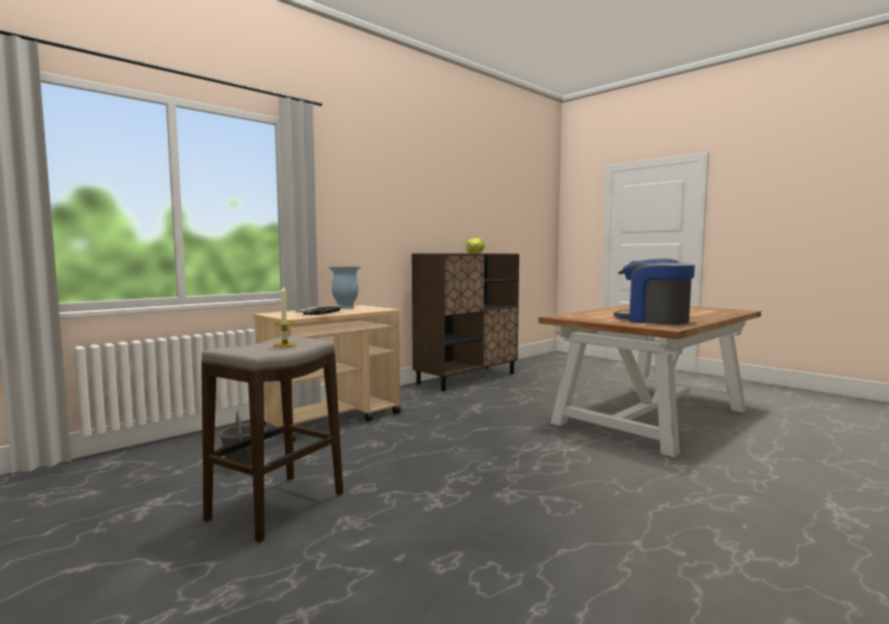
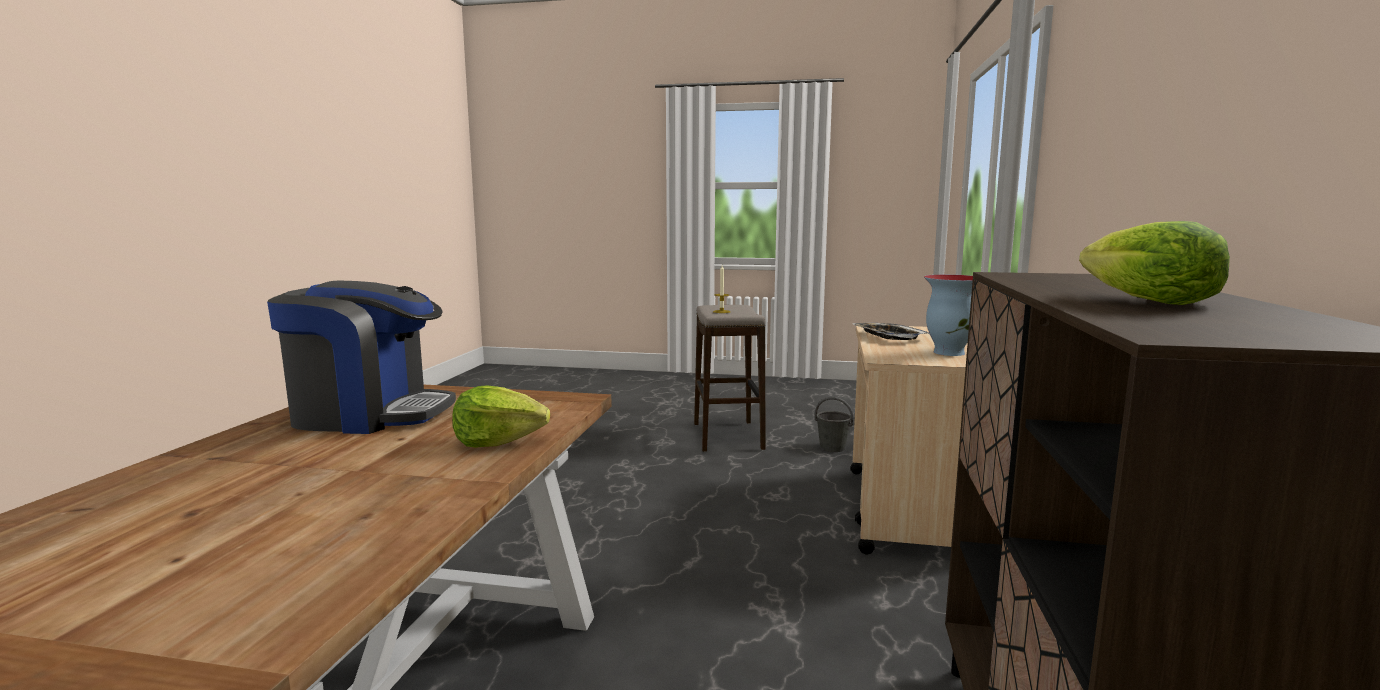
camera: 145 degrees right, 5 degrees up
(597, 312) = (498, 441): none -> lettuce

